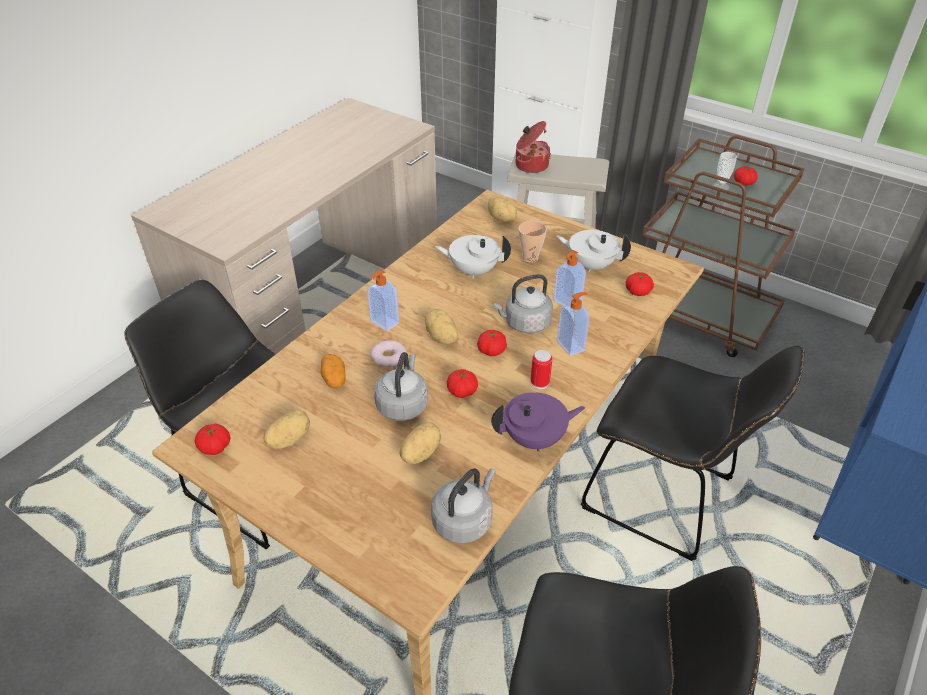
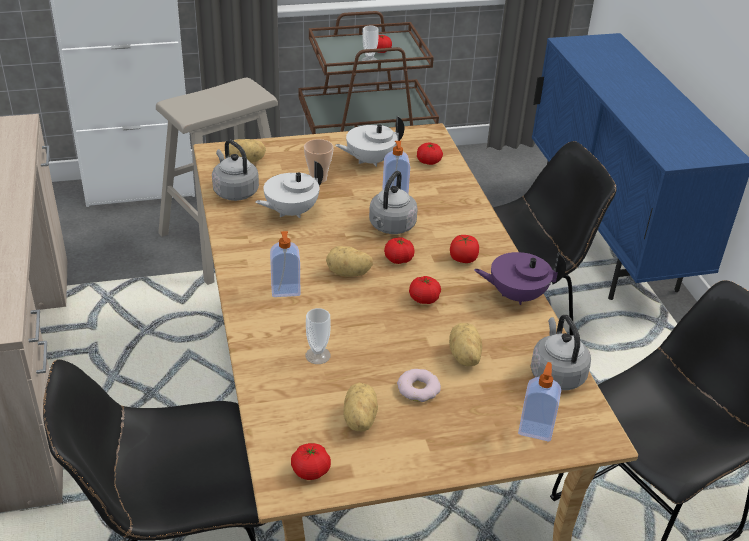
camera: 50 degrees left, 5 degrees down
(334, 378) = (318, 355): potato -> cup
(389, 357) = (333, 312): donut -> donut (418, 389)
(403, 404) = (399, 336): grey kettle -> grey kettle (234, 191)
(530, 165) = (190, 109): cooking pot -> none
(535, 439) = (516, 295): purple teapot -> purple teapot turned 120 degrees counterclockwise
(540, 382) = (463, 259): can -> tomato
(571, 346) = (444, 222): soap dispenser -> soap dispenser (535, 429)

